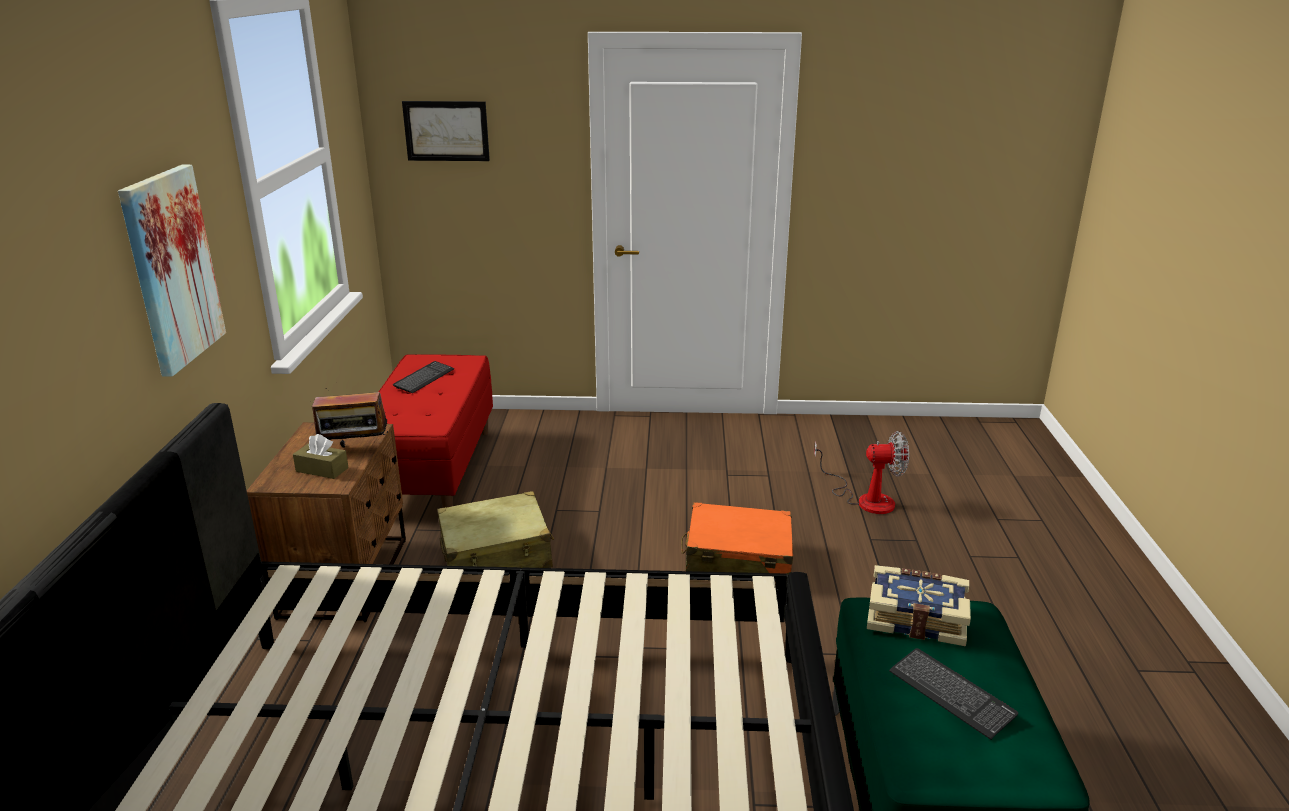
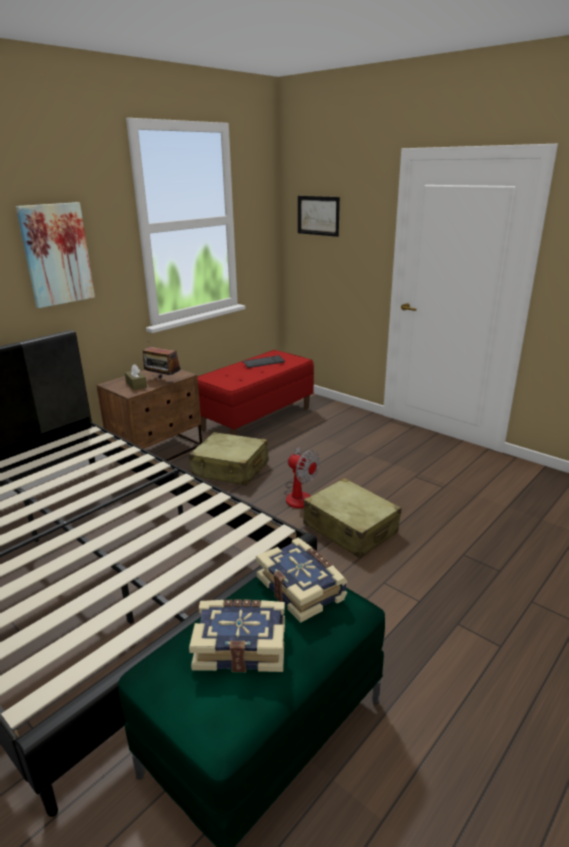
camera: 40 degrees right, 0 degrees up
(737, 563) = (350, 528): orange suitcase -> beige suitcase
(865, 499) = (496, 528): fan -> fan (299, 495)
(951, 694) = (241, 645): keyboard -> book

